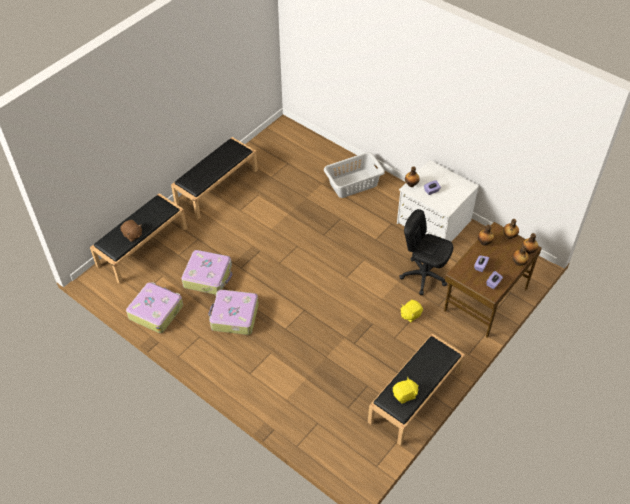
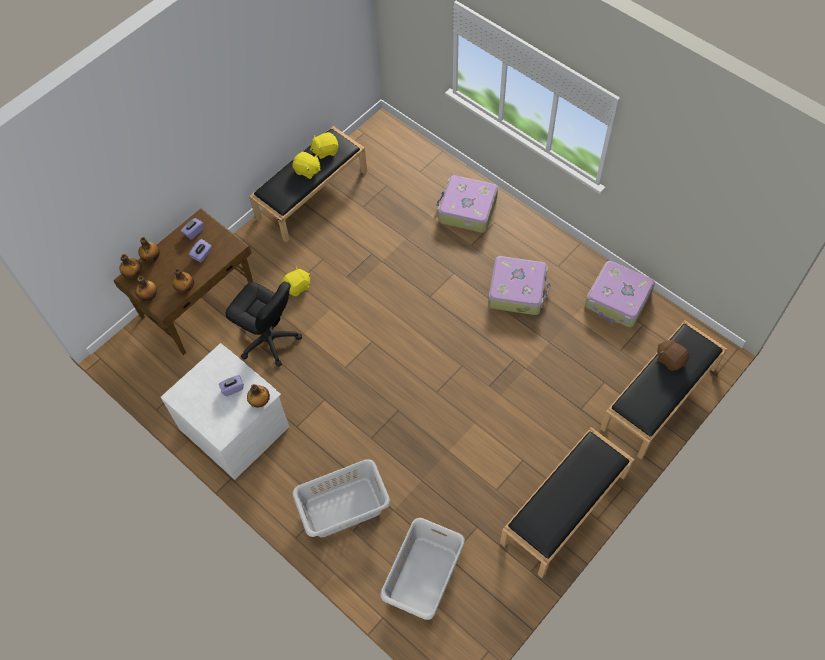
camera: 175 degrees left, 10 degrees up
(208, 276) = (557, 347): suitcase -> suitcase (467, 209)
(302, 155) = (424, 575): none -> grey laundry basket
(417, 374) = (307, 171): none -> yellow plush toy

